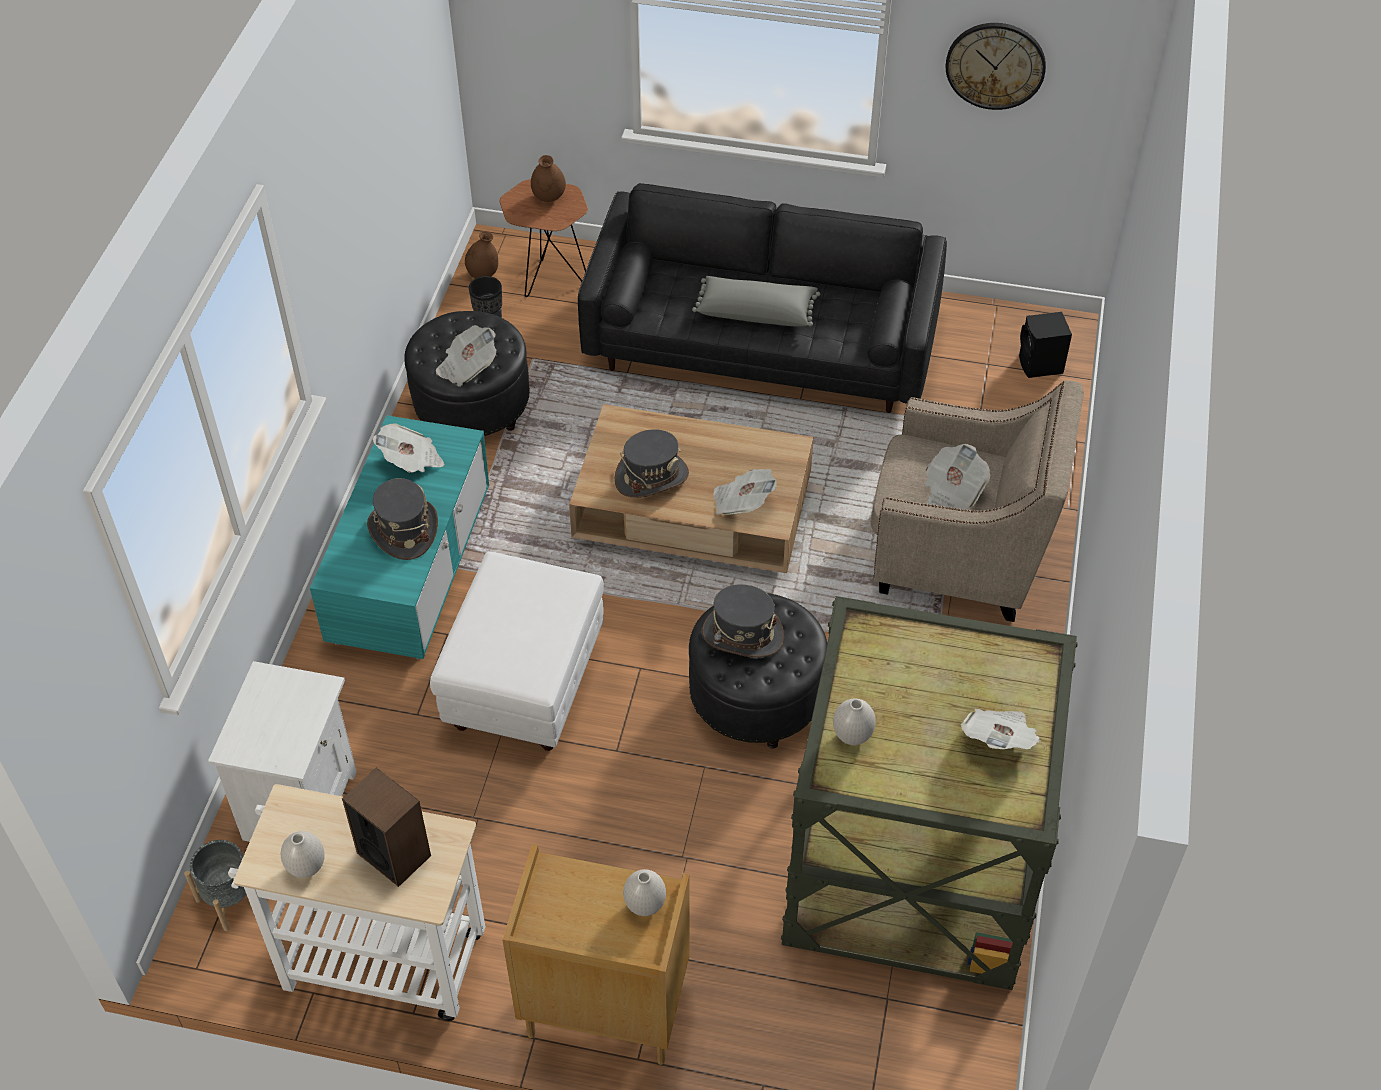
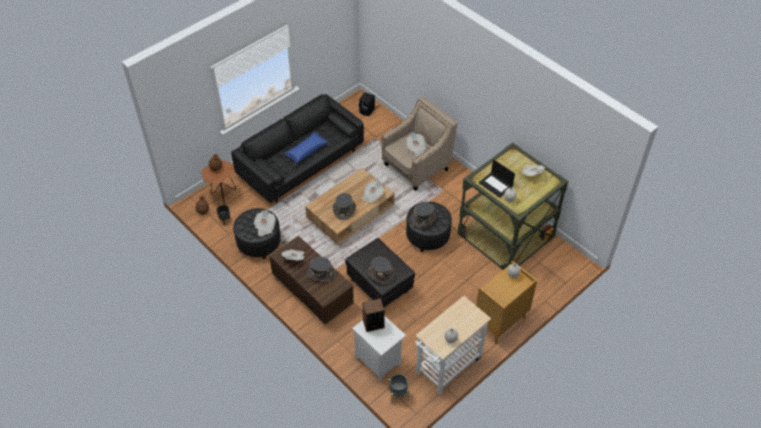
camera: 55 degrees left, 0 degrees up
(394, 854) = (461, 318): speaker -> speaker (373, 324)
(412, 571) = (312, 291): turquoise tv stand -> brown tv stand
(488, 641) = (381, 274): none -> grey hat
(524, 685) = (379, 286): white ottoman -> black ottoman
(756, 311) = (306, 151): grey pillow -> blue pillow
(879, 679) = (496, 185): none -> laptop
(995, 65) = (319, 34): wall clock -> none

